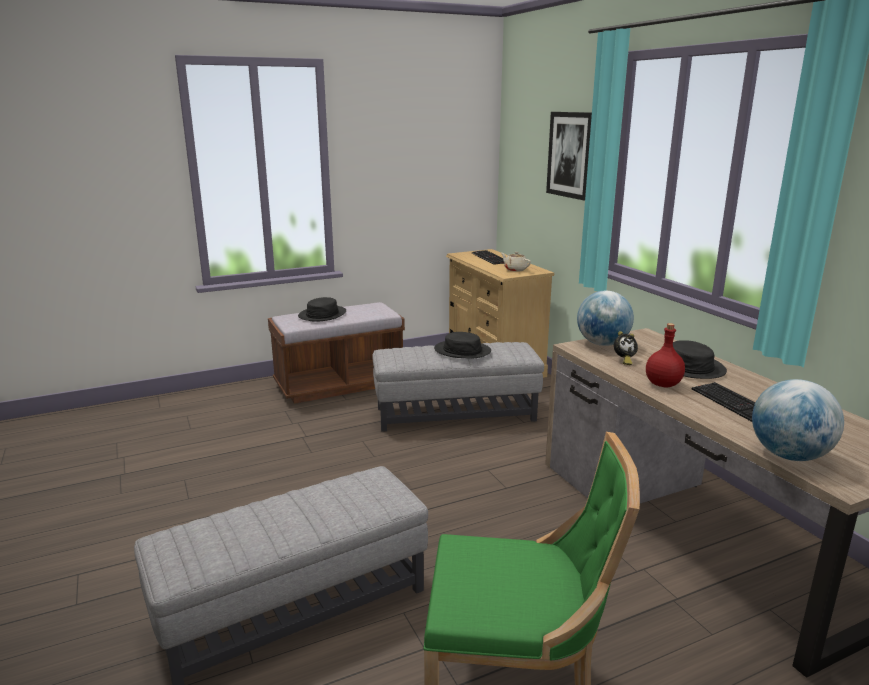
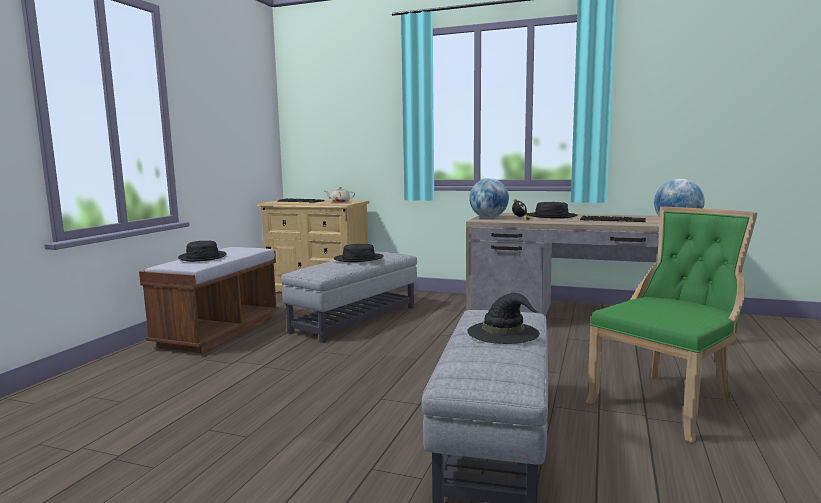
camera: 45 degrees left, 10 degrees down
(304, 512) = (504, 332): none -> black hat
(571, 155) = (373, 107): picture -> none
(662, 384) = (564, 221): red bottle -> none

